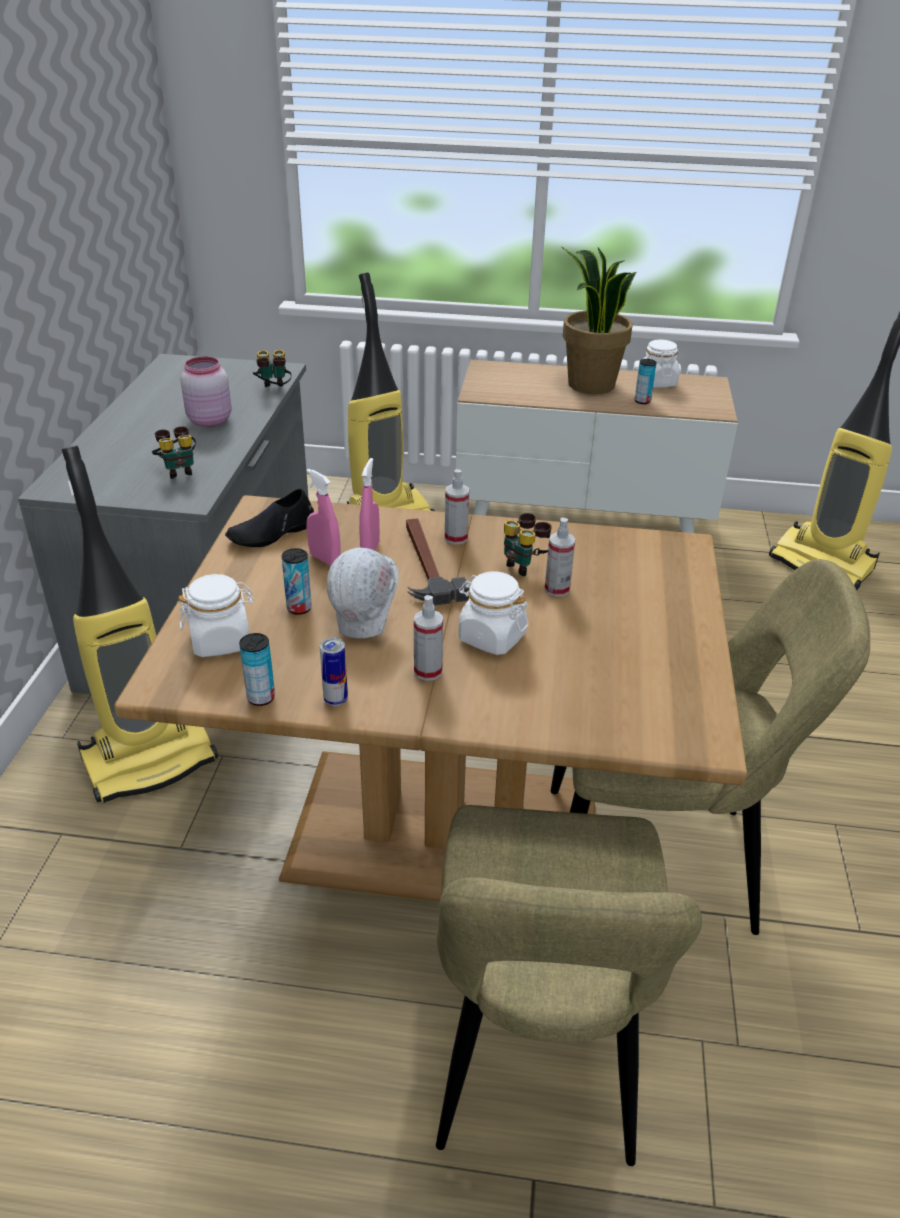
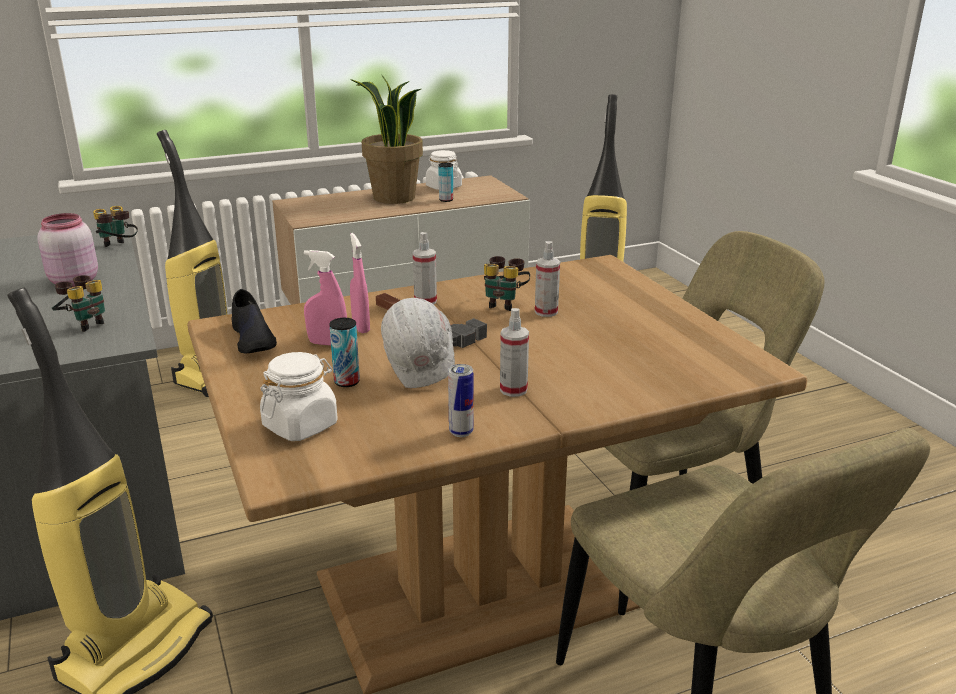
camera: 30 degrees left, 10 degrees down
(261, 697) = (391, 452): can -> none
(272, 533) = (253, 339): black shoe -> black shoe turned 45 degrees counterclockwise
(491, 637) = (535, 354): white jar -> none

